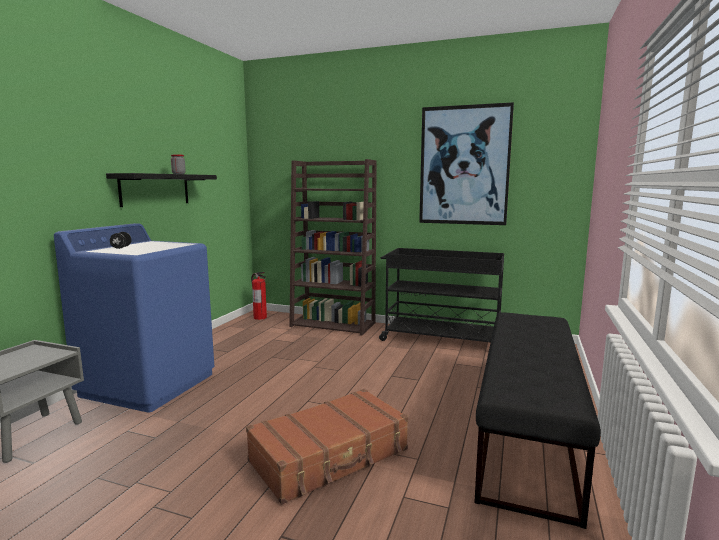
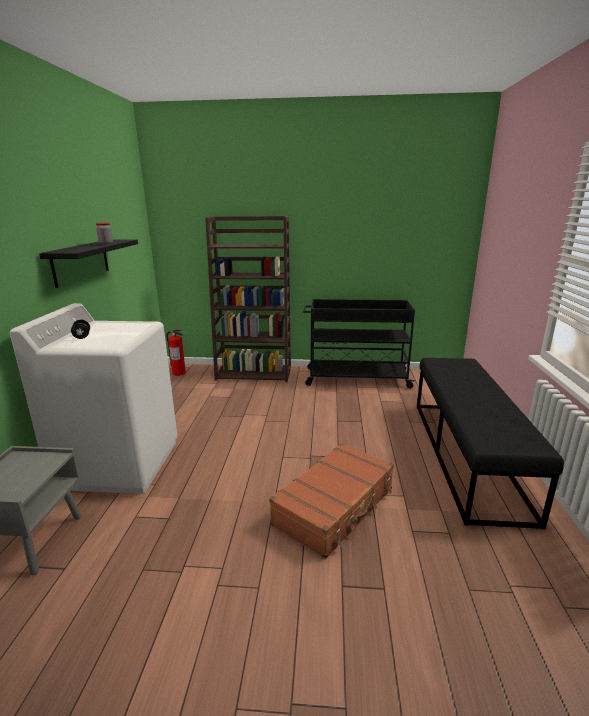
camera: 15 degrees left, 10 degrees up
(149, 384) = (120, 463): blue washing machine -> white washing machine
(464, 166) = (372, 221): picture -> none

